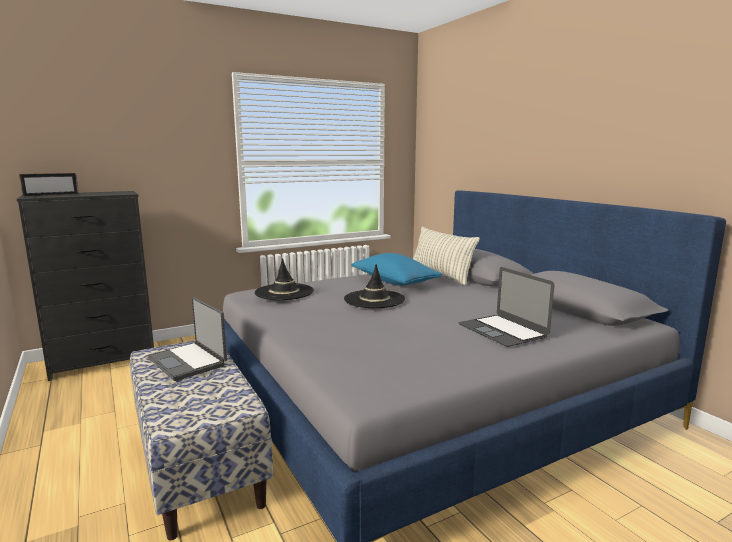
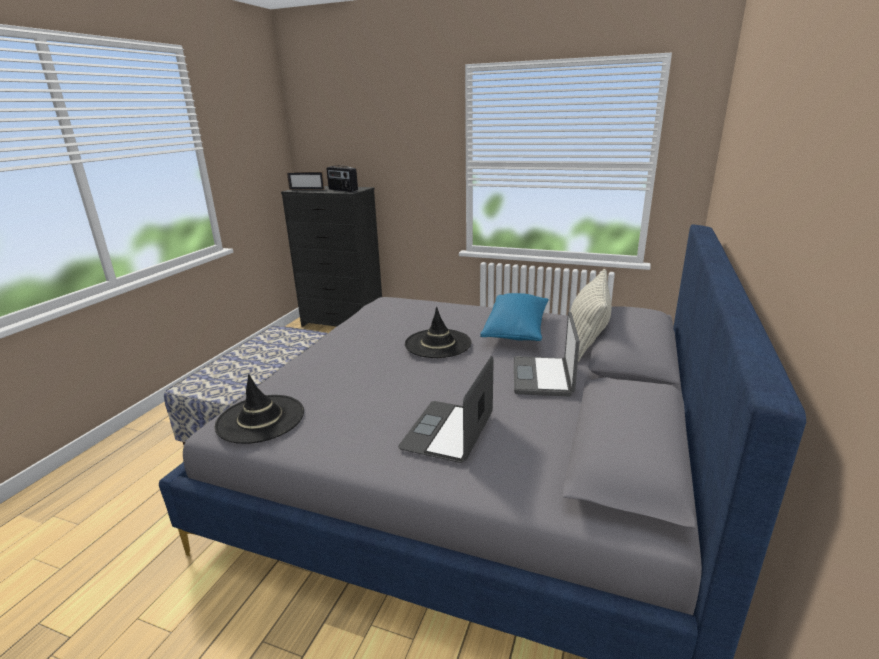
camera: 50 degrees right, 10 degrees up
(107, 193) = (342, 190): none -> radio
(188, 361) = (277, 346): laptop -> laptop (544, 377)
(284, 292) = (397, 309): black hat -> black hat (260, 419)

